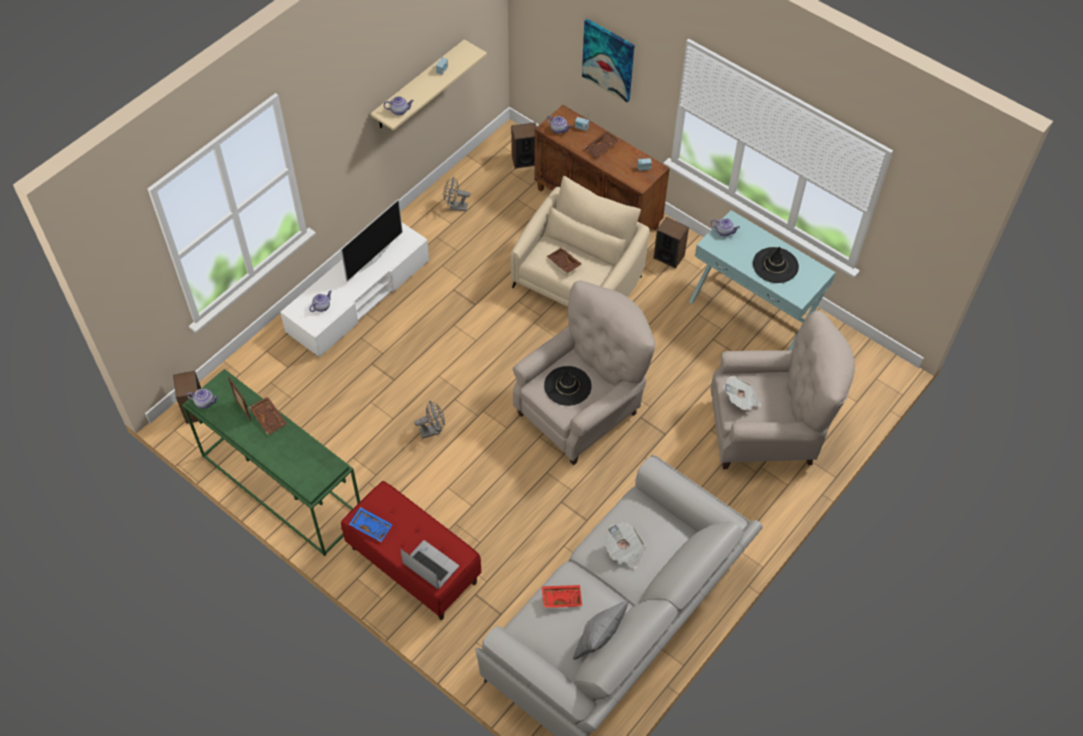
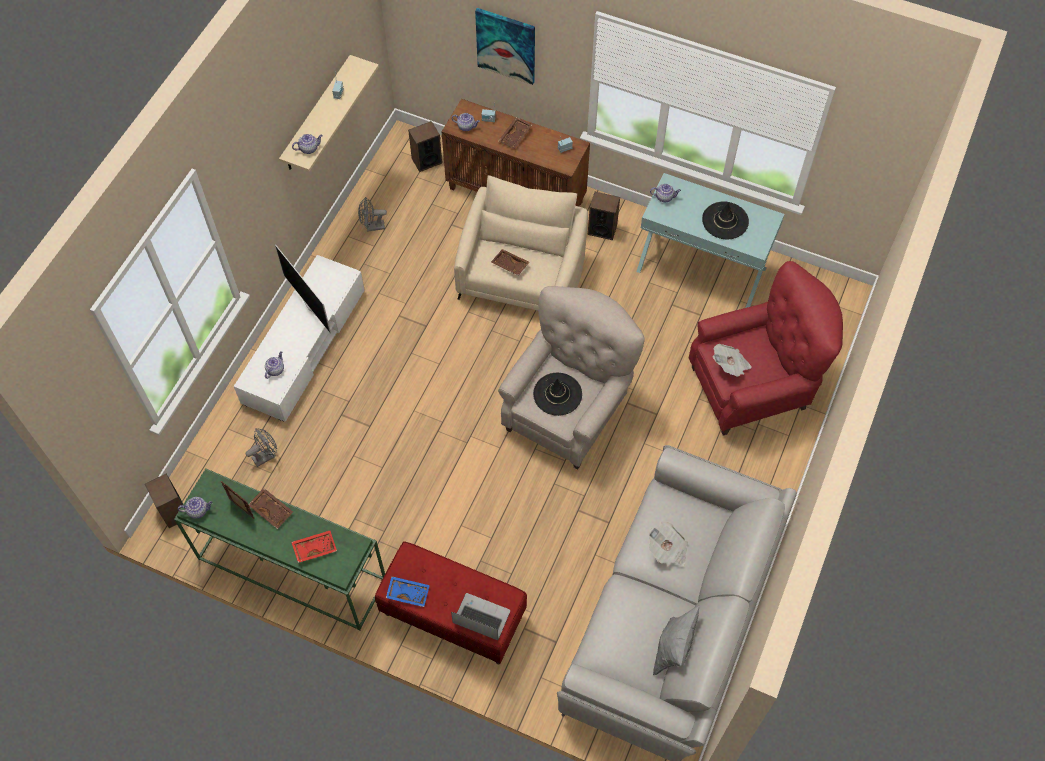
camera: 15 degrees left, 5 degrees up
(372, 259) = (311, 306): television -> television turned 120 degrees clockwise
(432, 430) = (426, 470): grey fan -> grey fan (266, 456)
(561, 598) = (622, 615): red tray -> red tray (314, 548)
(767, 432) = (753, 387): beige armchair -> red armchair

